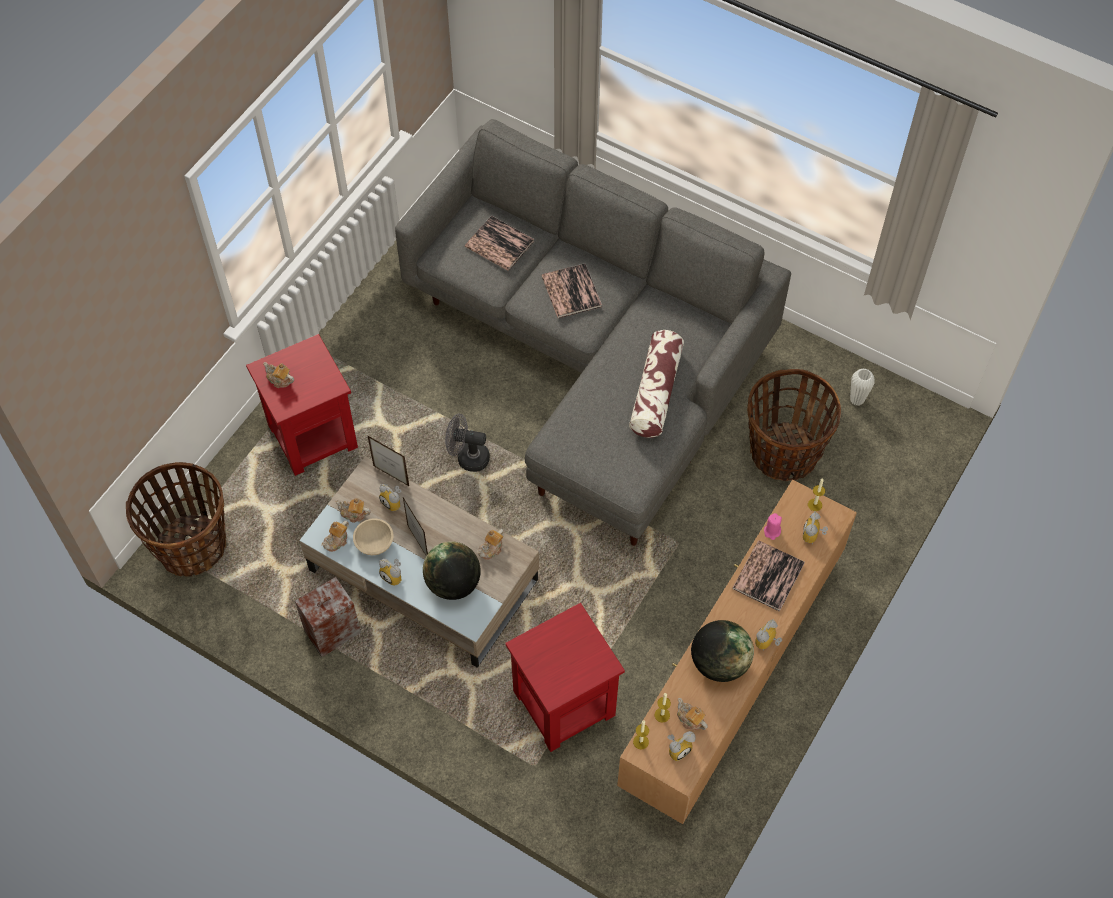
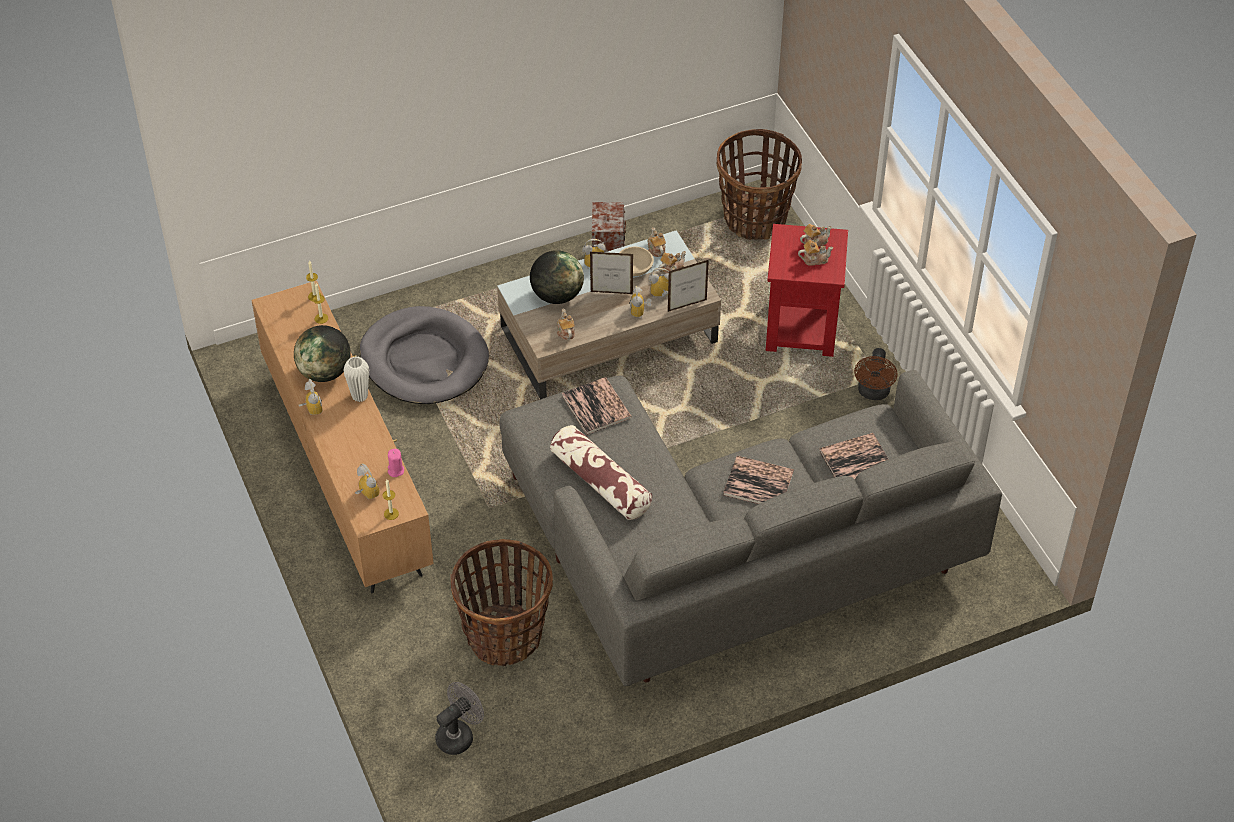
camera: 125 degrees right, 10 degrees down
(351, 351) = (873, 393): none -> brown fan
(467, 457) = (695, 415): grey fan -> grey fan (459, 735)
(563, 704) = (424, 360): red side table -> grey dog bed
(678, 748) = (289, 313): alarm clock -> alarm clock (640, 312)
(690, 719) = (302, 331): teapot -> teapot (814, 259)
(768, 576) = (361, 444): book -> book (596, 407)
(857, 400) = (508, 733): white vase -> white vase (359, 396)

